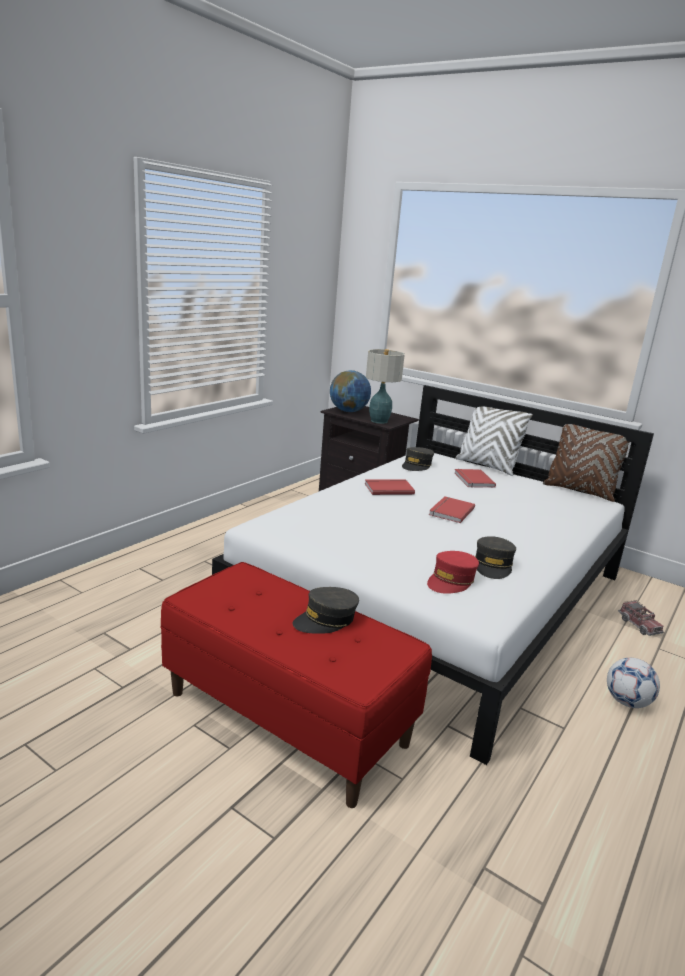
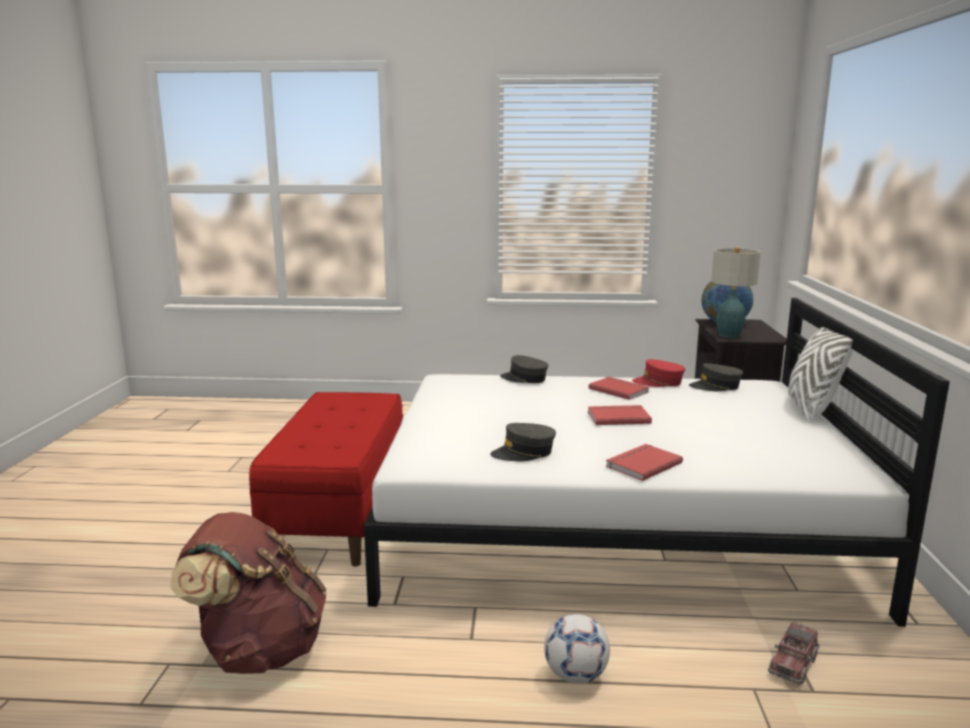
camera: 60 degrees right, 5 degrees down
(326, 620) = (348, 431): grey cap -> grey cap (524, 379)
(451, 581) = (460, 444): red cap -> red cap (658, 382)
(473, 480) = (740, 411): red book -> red book (642, 464)
(527, 866) = (259, 650): none -> brown backpack
(579, 491) = (867, 462): brown pillow -> none

